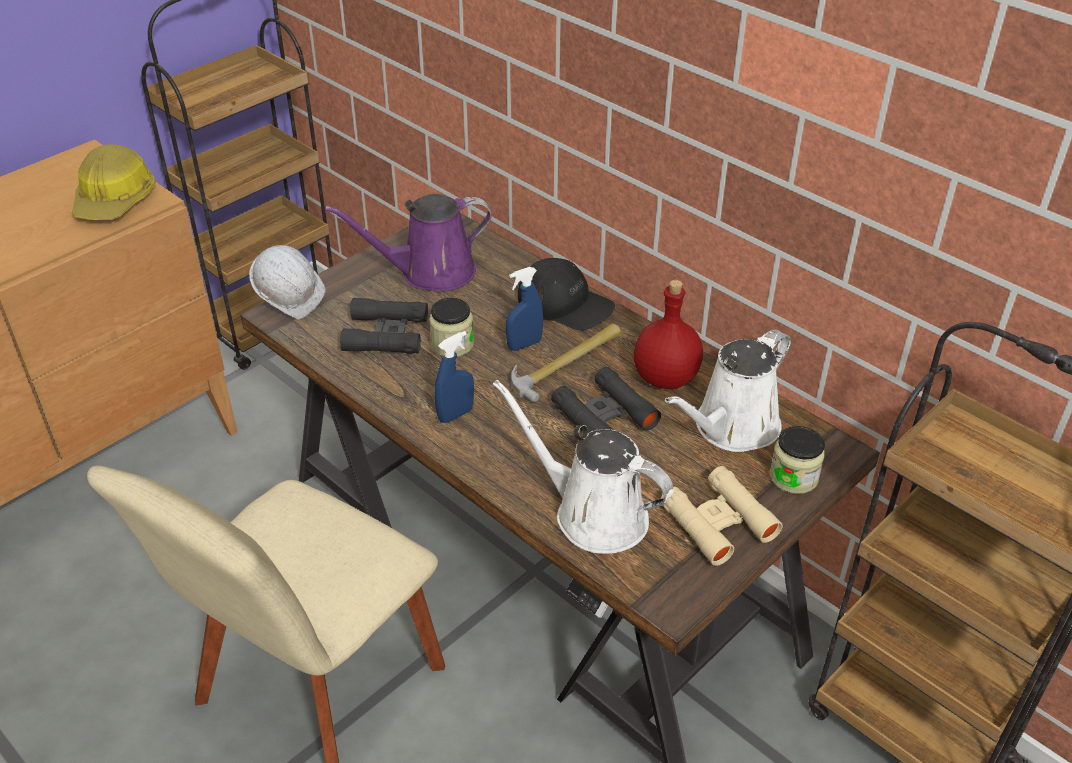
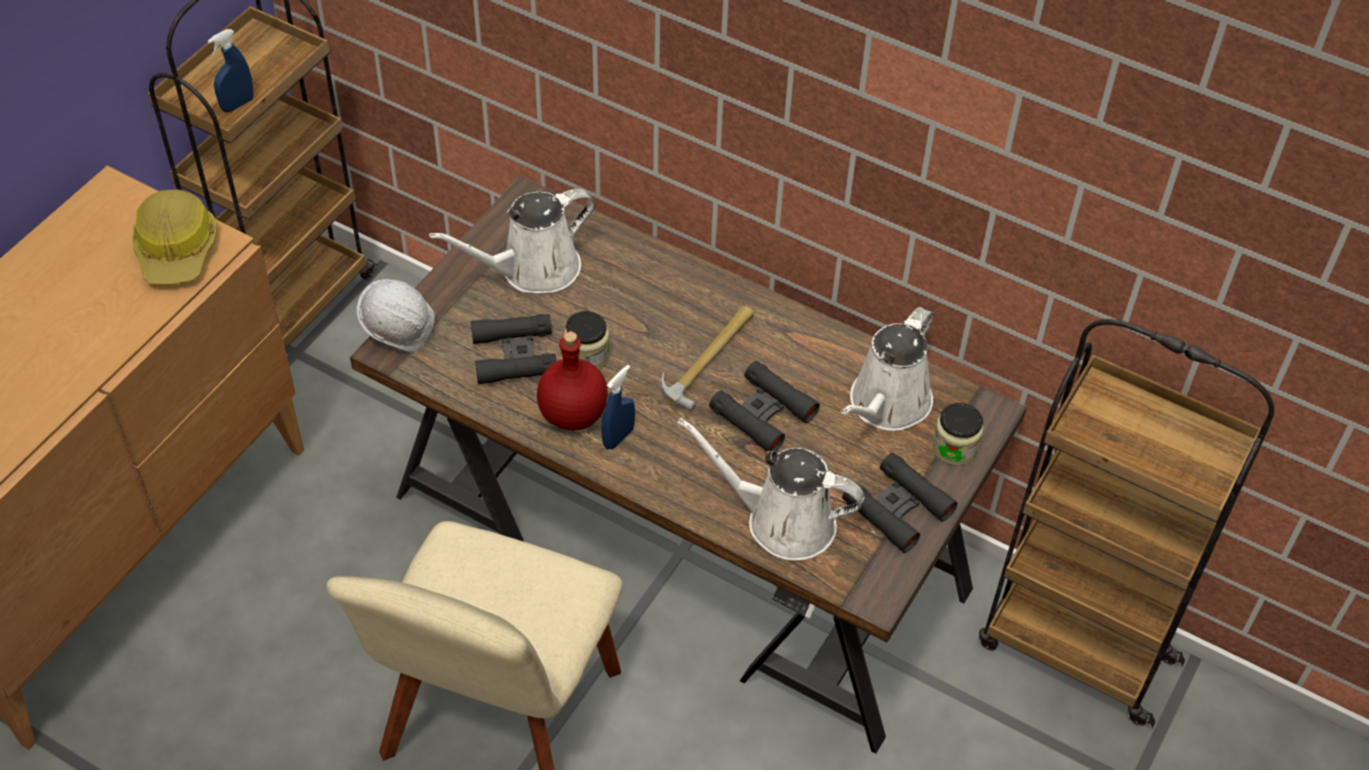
camera: 15 degrees left, 10 degrees up
(430, 273) = (532, 269): purple watering can -> white watering can
(524, 345) = (660, 343): blue spray bottle -> blue spray bottle (237, 104)
(565, 303) = (686, 285): black cap -> none
(666, 378) = (811, 359): red bottle -> red bottle (574, 415)
(718, 522) = (897, 508): beige binoculars -> black binoculars

